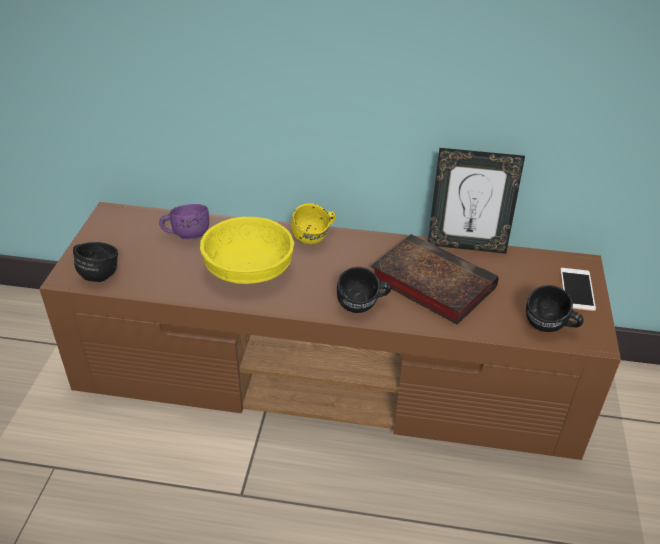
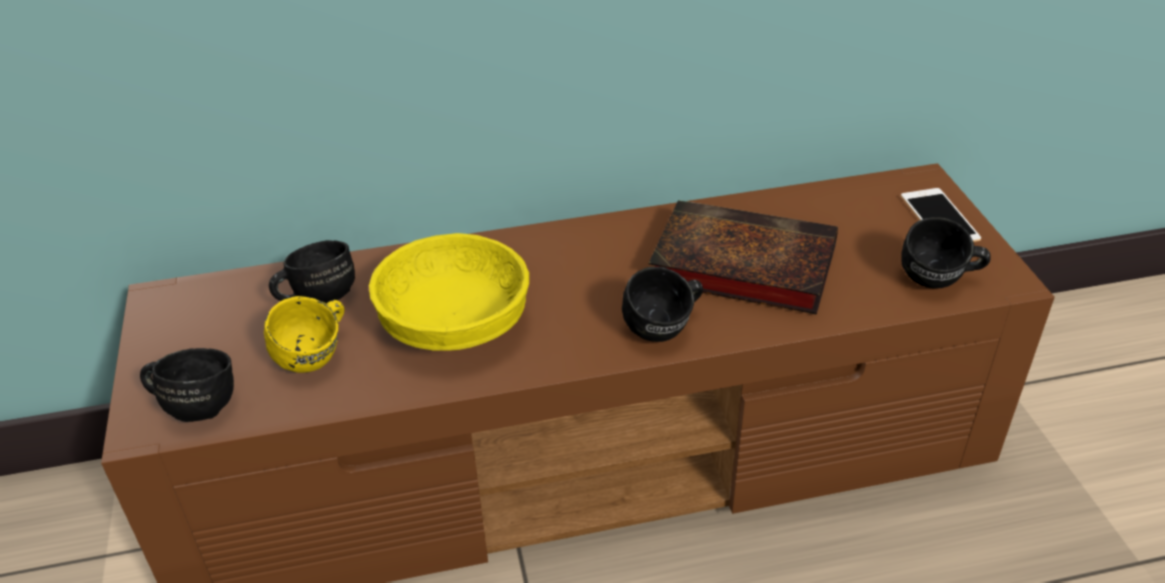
camera: 20 degrees left, 0 degrees up
(186, 234) = (316, 296): purple mug -> black mug
(315, 238) = (530, 247): yellow mug -> yellow mug (317, 356)
(466, 245) = (755, 197): picture frame -> none

